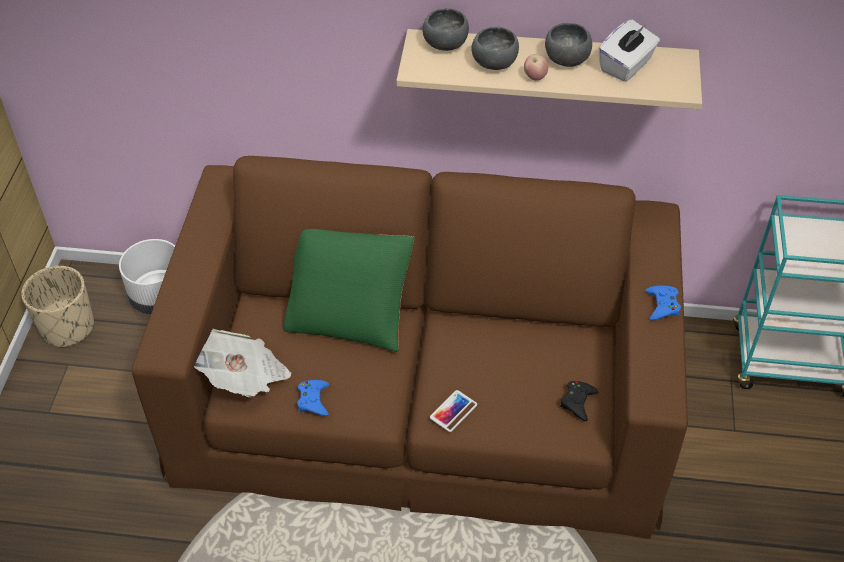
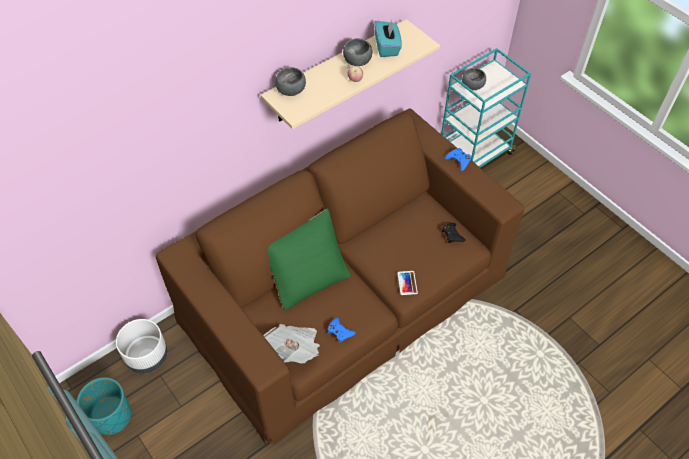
camera: 45 degrees left, 5 degrees up
(67, 328) = (112, 417): beige planter -> turquoise planter
(495, 64) = (328, 85): grey bowl -> grey bowl (473, 86)
(626, 66) = (387, 47): white tissue box -> turquoise tissue box

